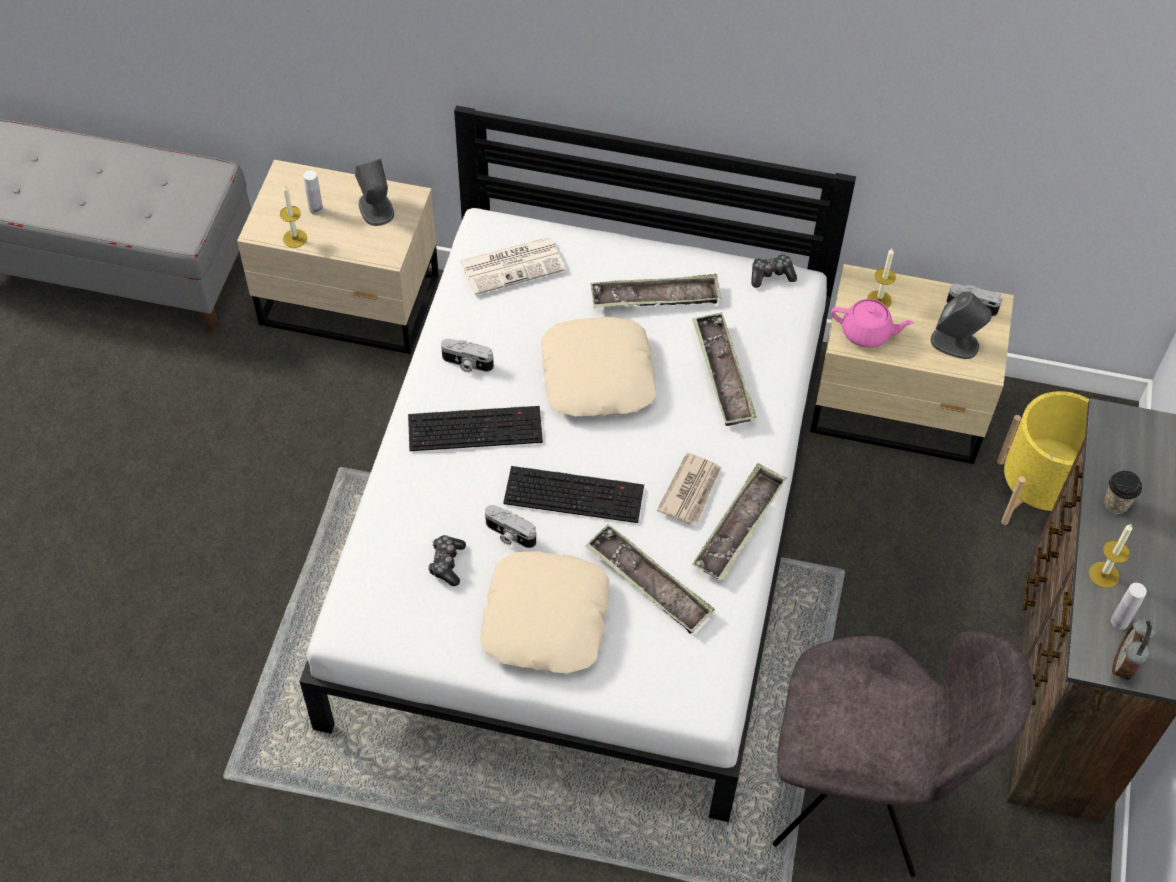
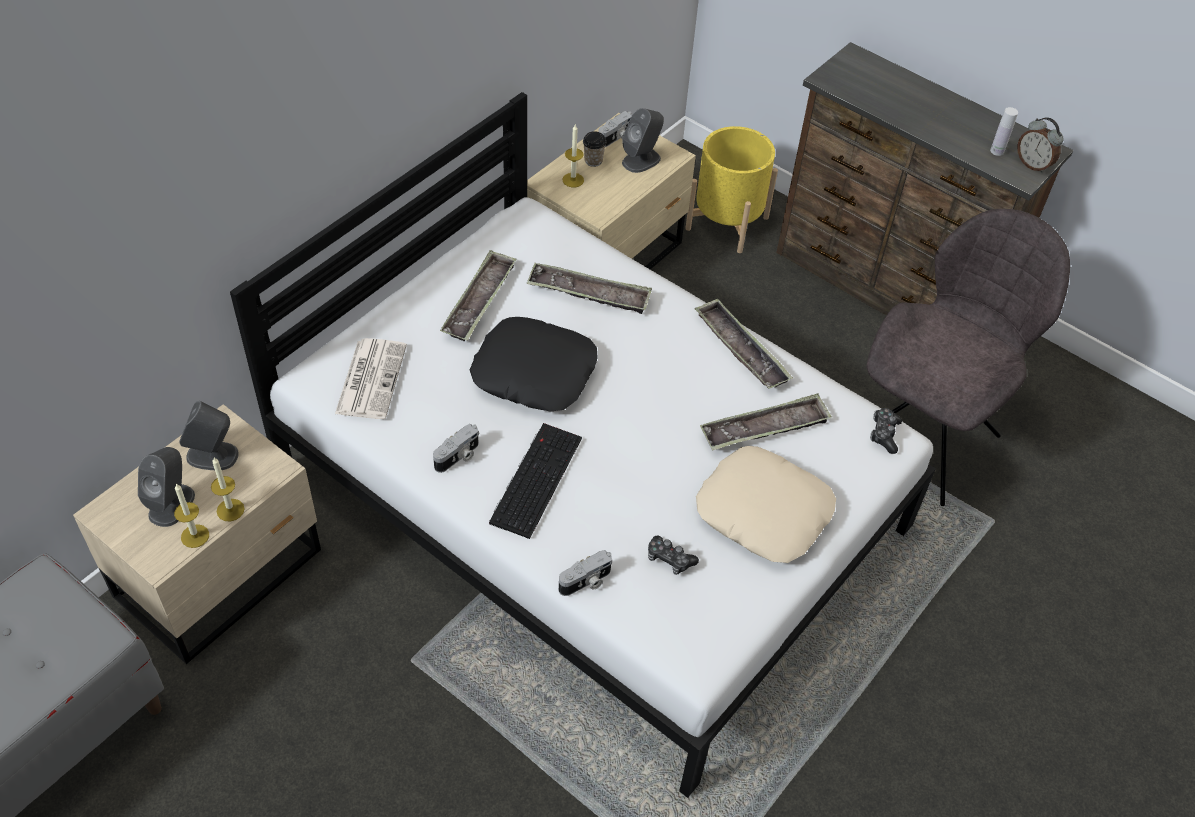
camera: 65 degrees left, 5 degrees down
(316, 209) = (172, 504): white bottle -> grey speaker
(509, 535) = (664, 502): camera -> camera (586, 582)
(576, 493) = (648, 438): keyboard -> none
(598, 375) = (534, 372): beige pillow -> black pillow
(691, 491) = (690, 363): newspaper -> none
(771, 275) = (509, 223): game controller -> game controller (884, 434)
(867, 333) = (599, 200): pink teapot -> none
(1103, 575) = (956, 141): candle -> candle (230, 510)
(1116, 504) = (900, 109): cup -> cup (593, 161)

